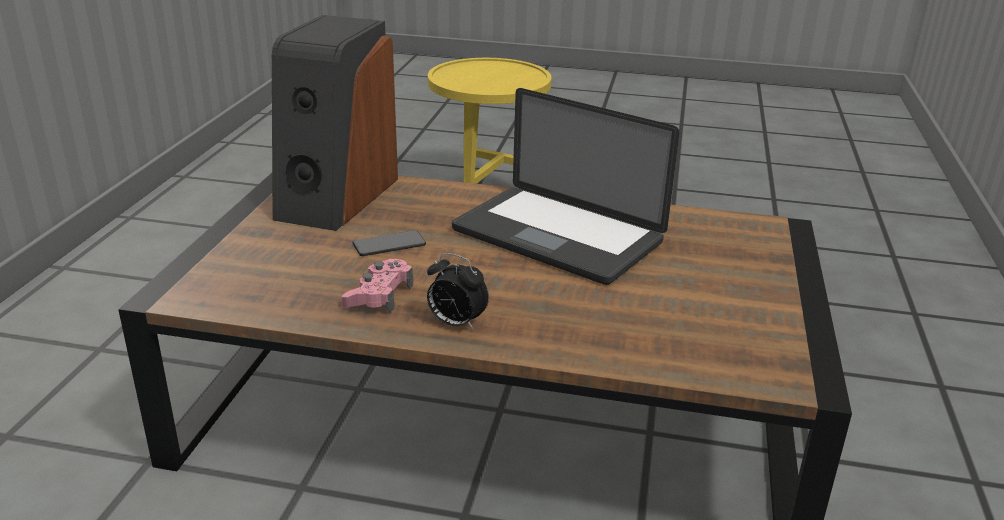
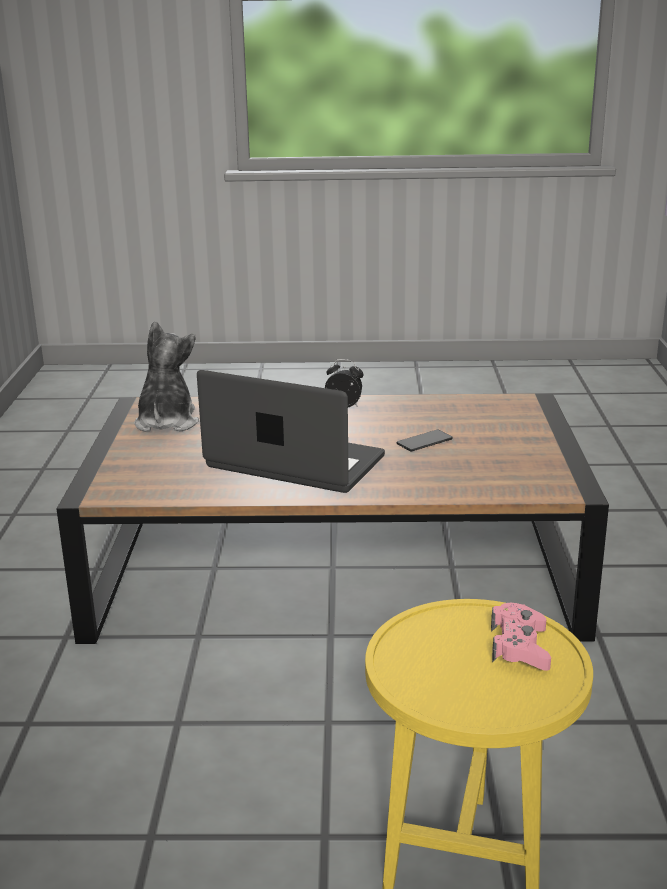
camera: 170 degrees right, 5 degrees down
(336, 197) = (508, 473): speaker -> none
(379, 295) = (403, 414): pink game controller -> pink game controller (519, 646)
(736, 328) = (166, 422): none -> plush toy

